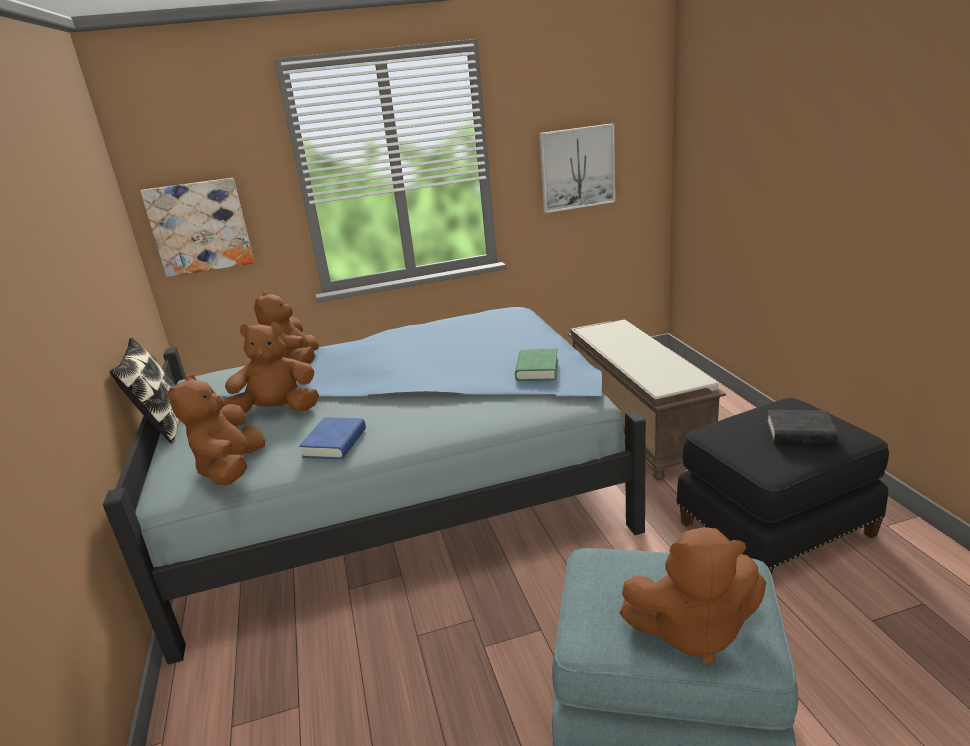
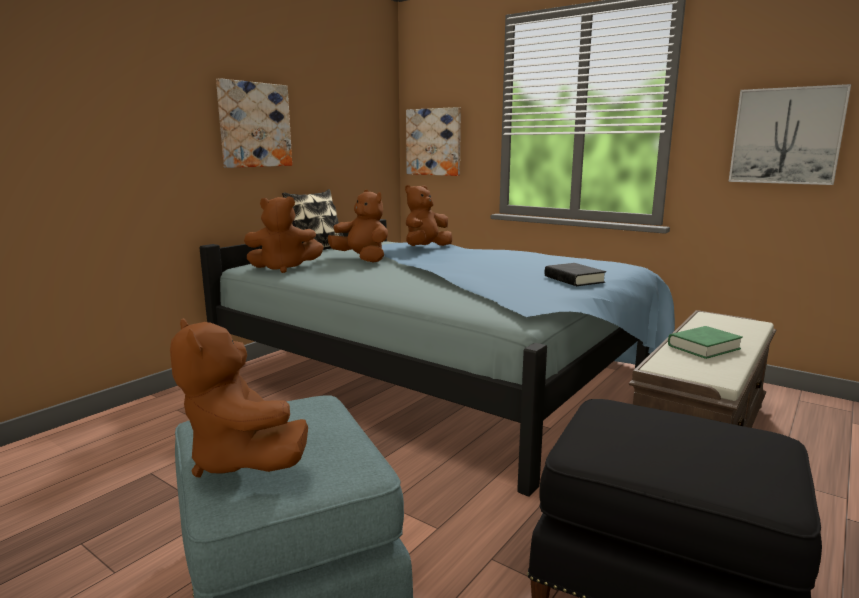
camera: 50 degrees right, 10 degrees down
(62, 287) = (254, 125): none -> picture
(232, 469) = (284, 268): brown plush toy -> brown plush toy turned 150 degrees counterclockwise
(335, 443) = (339, 277): blue book -> none
(537, 370) = (530, 290): green book -> green book (703, 347)
(800, 432) = (693, 450): black book -> black book (574, 279)

